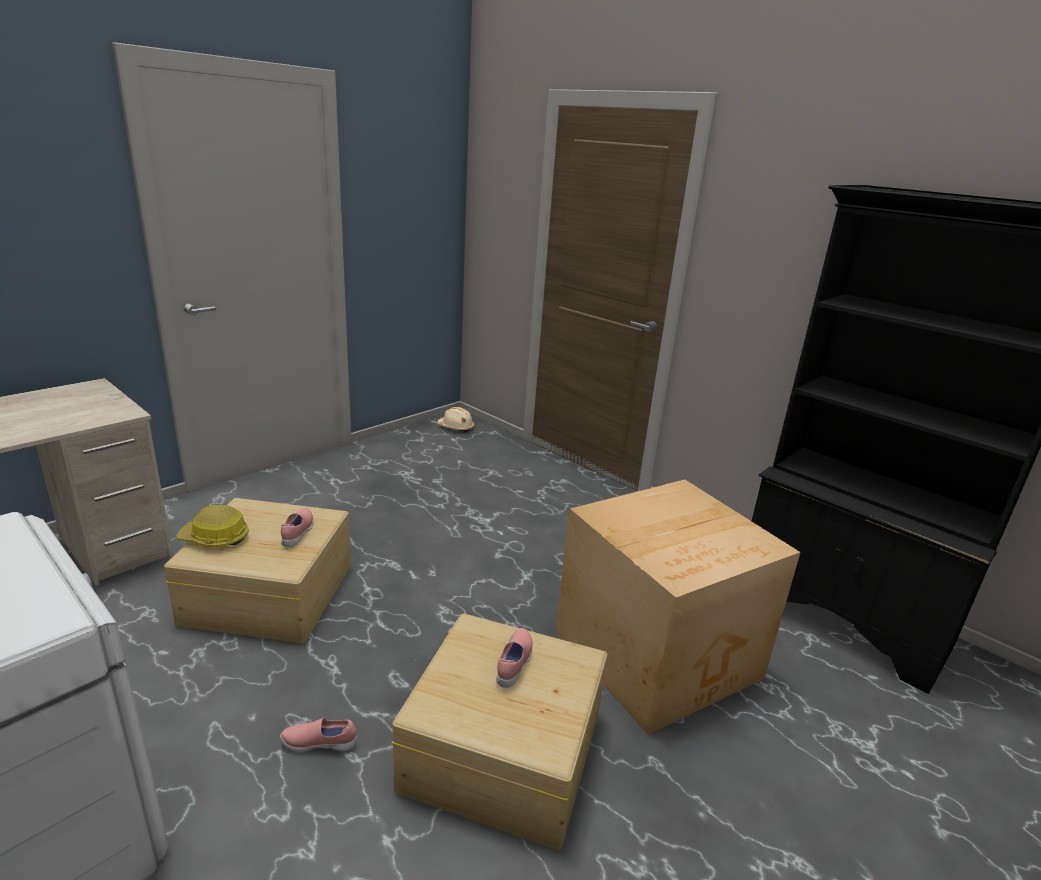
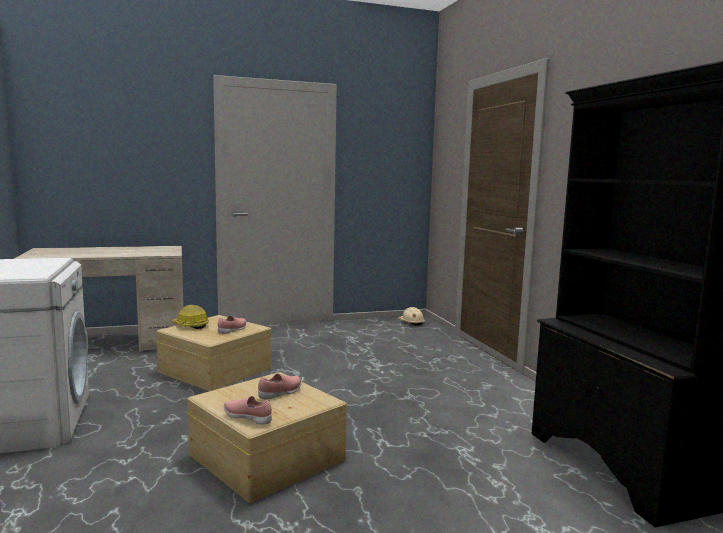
camera: 30 degrees right, 15 degrees down
(319, 743) = (174, 428): pink shoe -> pink shoe (248, 418)
(660, 654) = (427, 447): cardboard box -> none

